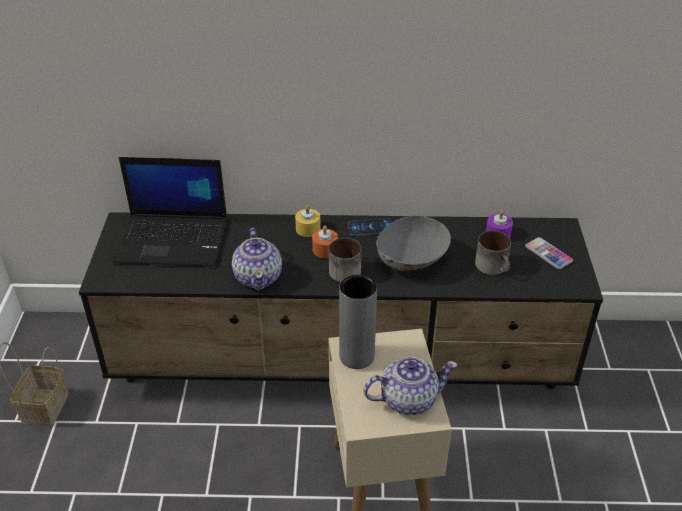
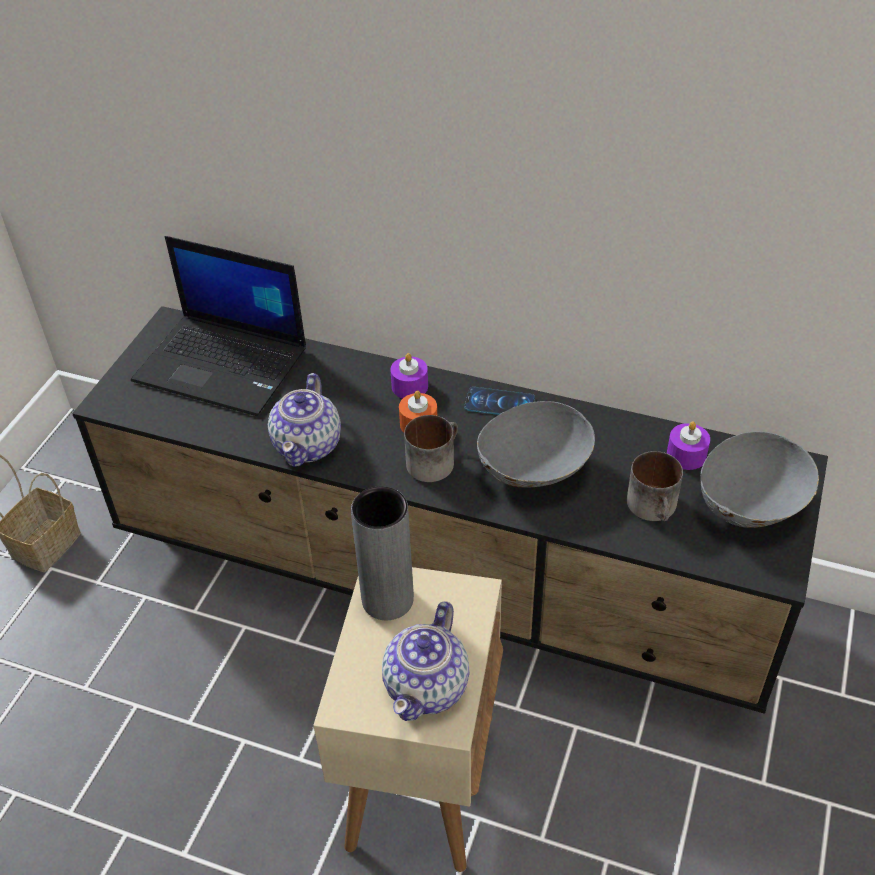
camera: 20 degrees right, 5 degrees up
(308, 229) = (410, 386): yellow candle -> purple candle
(407, 399) = (428, 686): teapot -> teapot turned 105 degrees clockwise
(548, 254) = (751, 506): phone -> grey bowl

